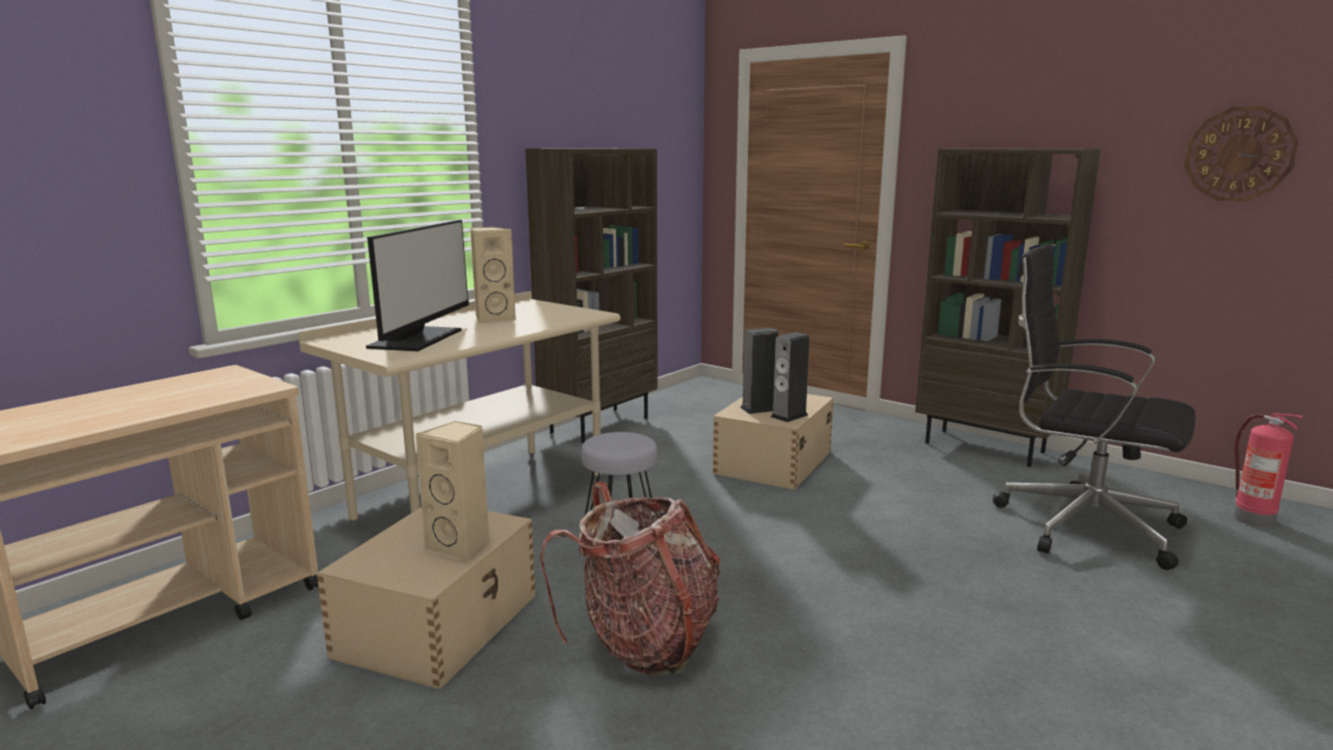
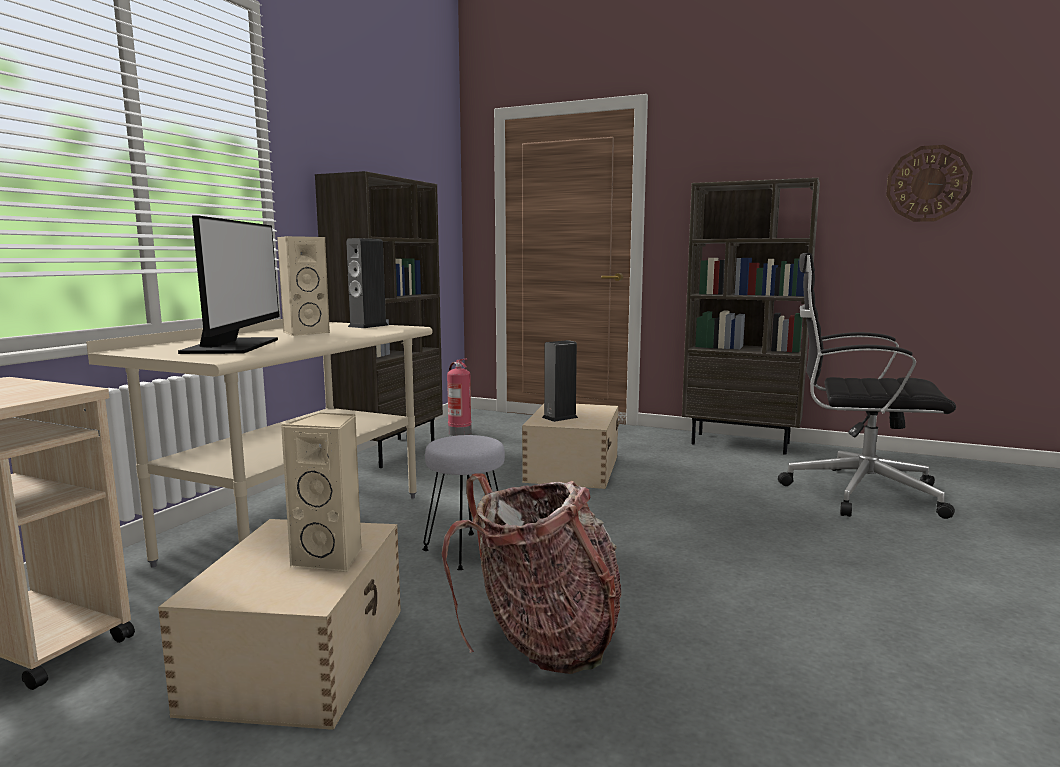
camera: 15 degrees left, 5 degrees down
(789, 416) = (591, 421): speaker -> speaker (368, 326)
(1251, 519) = (972, 476): fire extinguisher -> fire extinguisher (458, 432)

